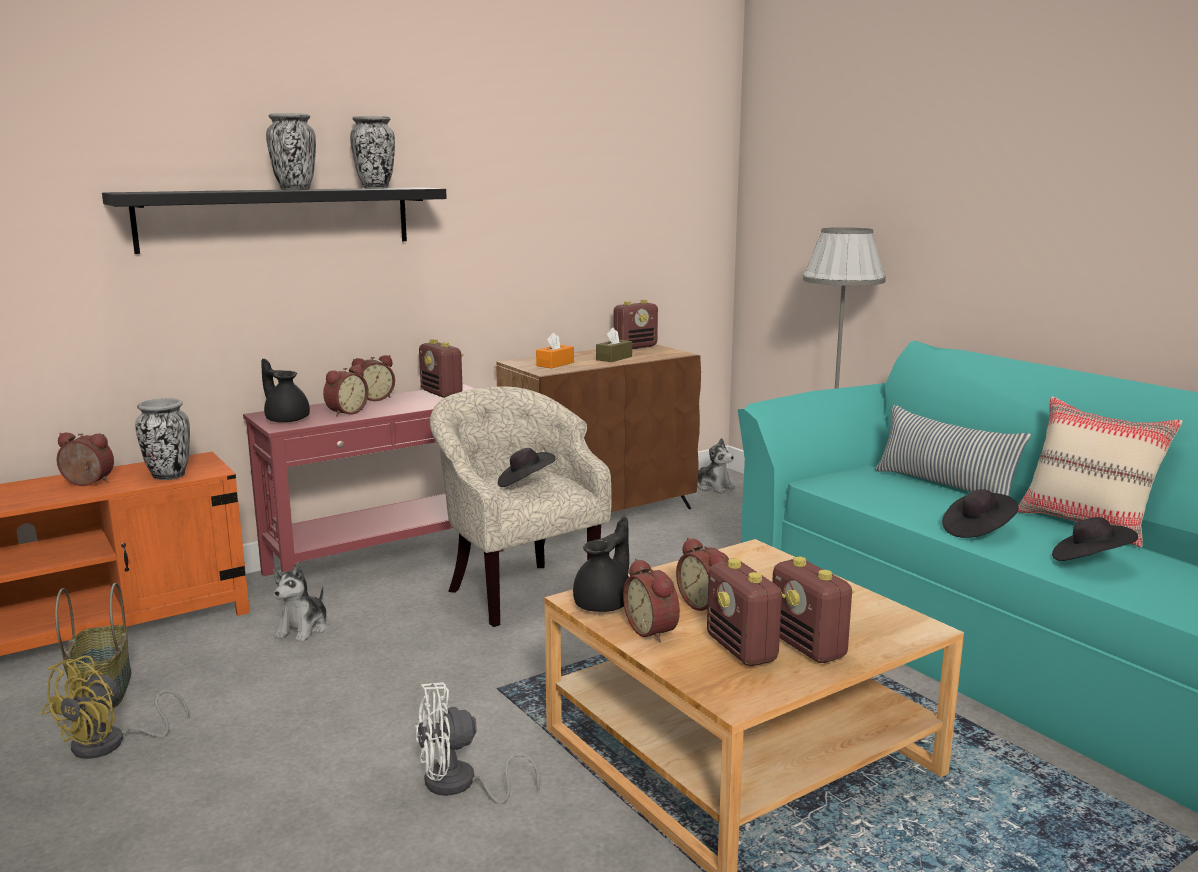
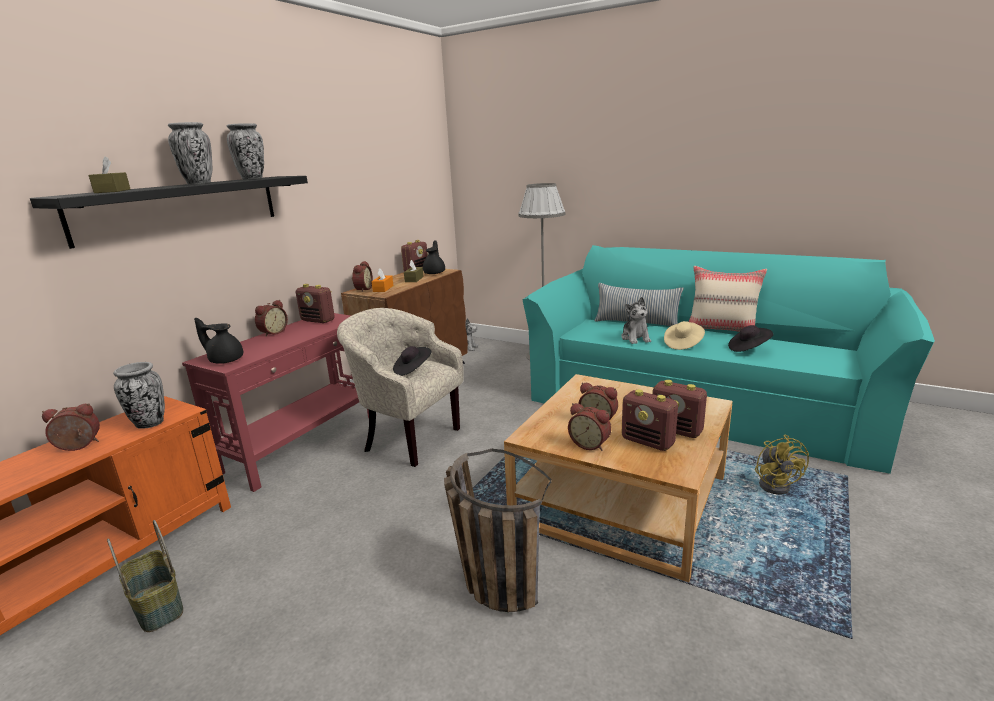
camera: 25 degrees left, 5 degrees up
(110, 744) = (204, 646): yellow fan -> yellow fan (776, 484)
(186, 191) = (112, 191): none -> brown tissue box
(304, 629) = (284, 506): plush toy -> plush toy (635, 338)
(345, 412) = (265, 346): alarm clock -> alarm clock (362, 289)
(459, 785) = (489, 578): white fan -> basket
(605, 604) = (544, 435): black teapot -> black teapot (435, 273)
(977, 531) = (683, 344): black hat -> beige hat

